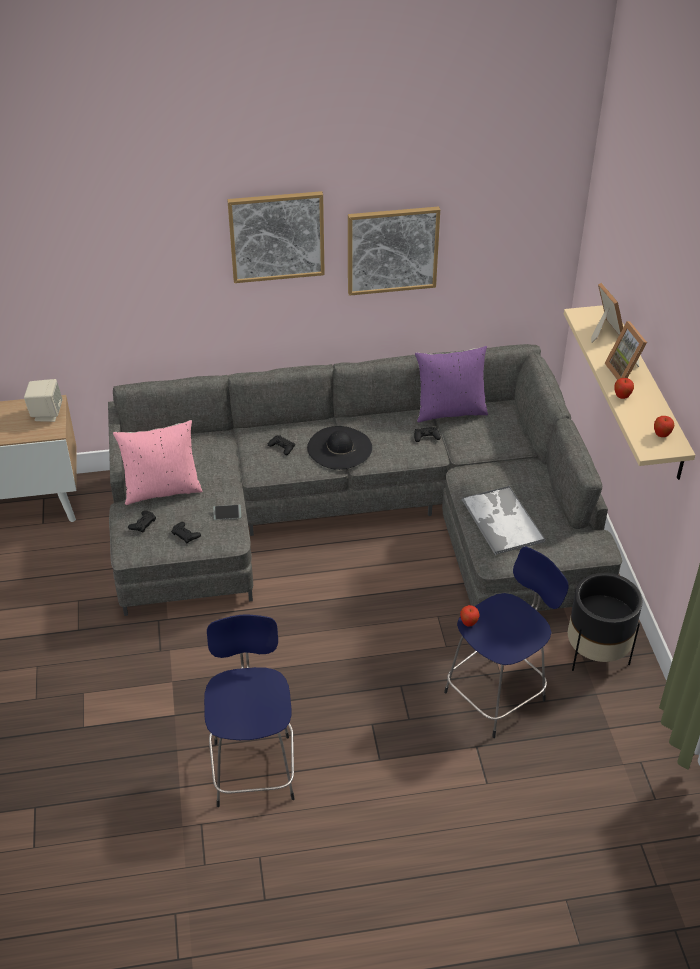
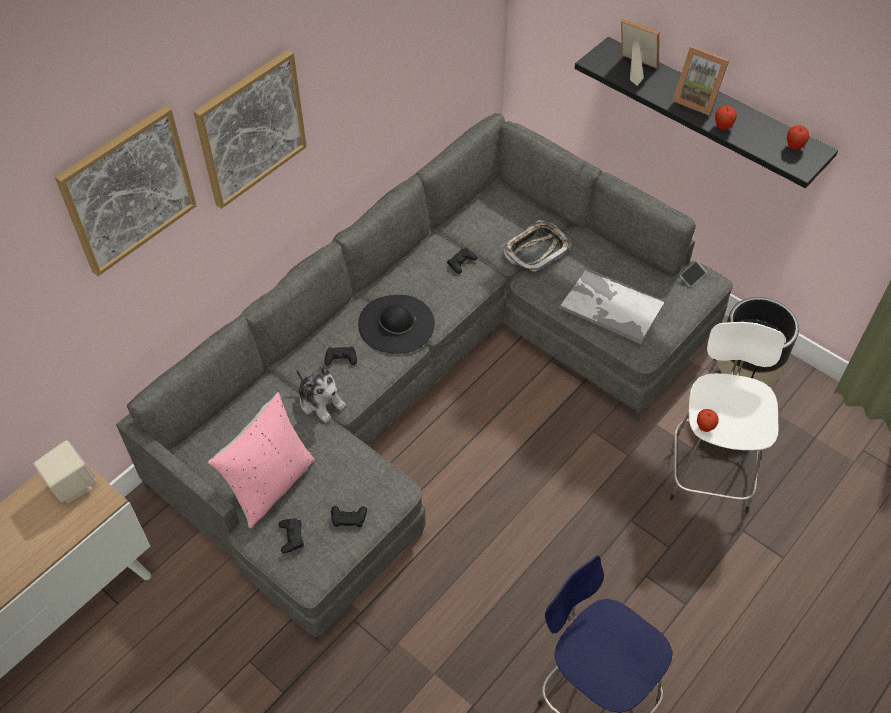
camera: 40 degrees left, 10 degrees up
(227, 514) = (365, 466): phone -> phone (692, 276)
(243, 464) = (321, 401): none -> plush toy
(392, 250) = (360, 82): picture -> picture (128, 190)
(450, 411) = (454, 223): purple pillow -> none
(490, 457) = (536, 249): none -> tray
(497, 694) = (710, 470): blue stool -> white stool
(647, 392) = (712, 110): beige shelf -> black shelf

